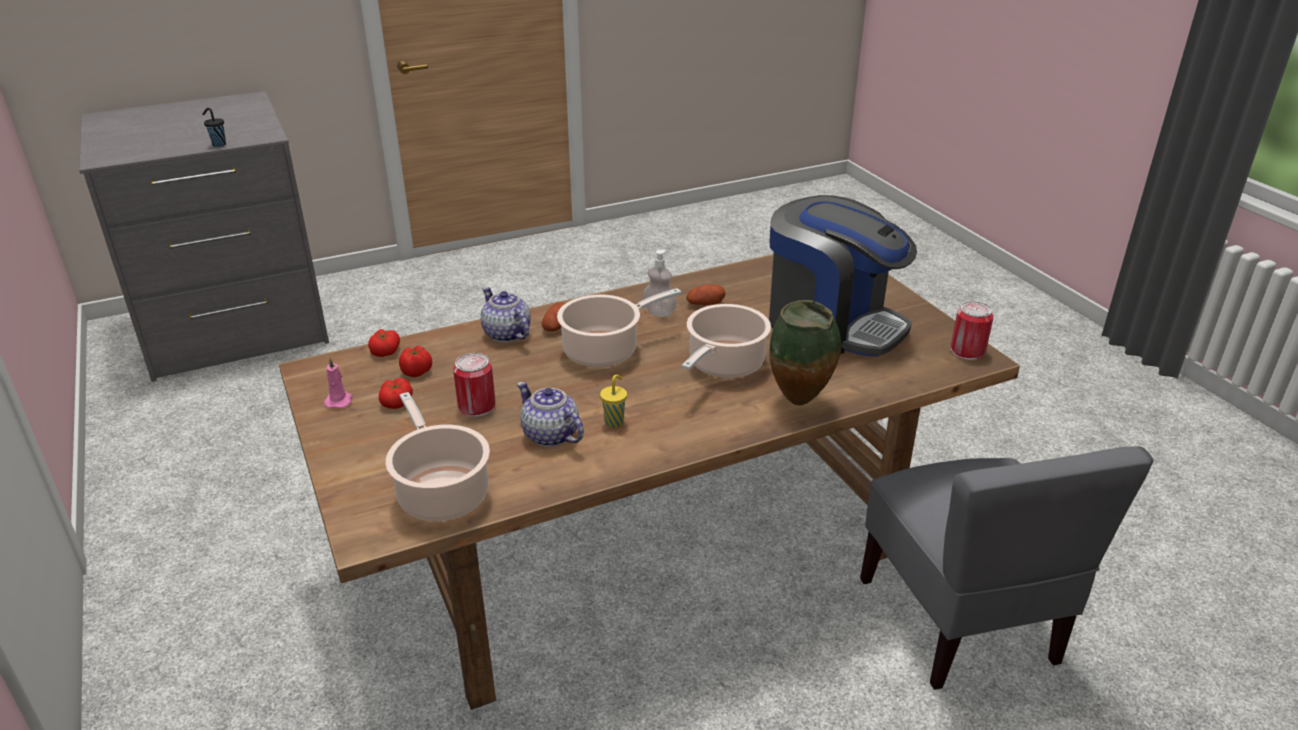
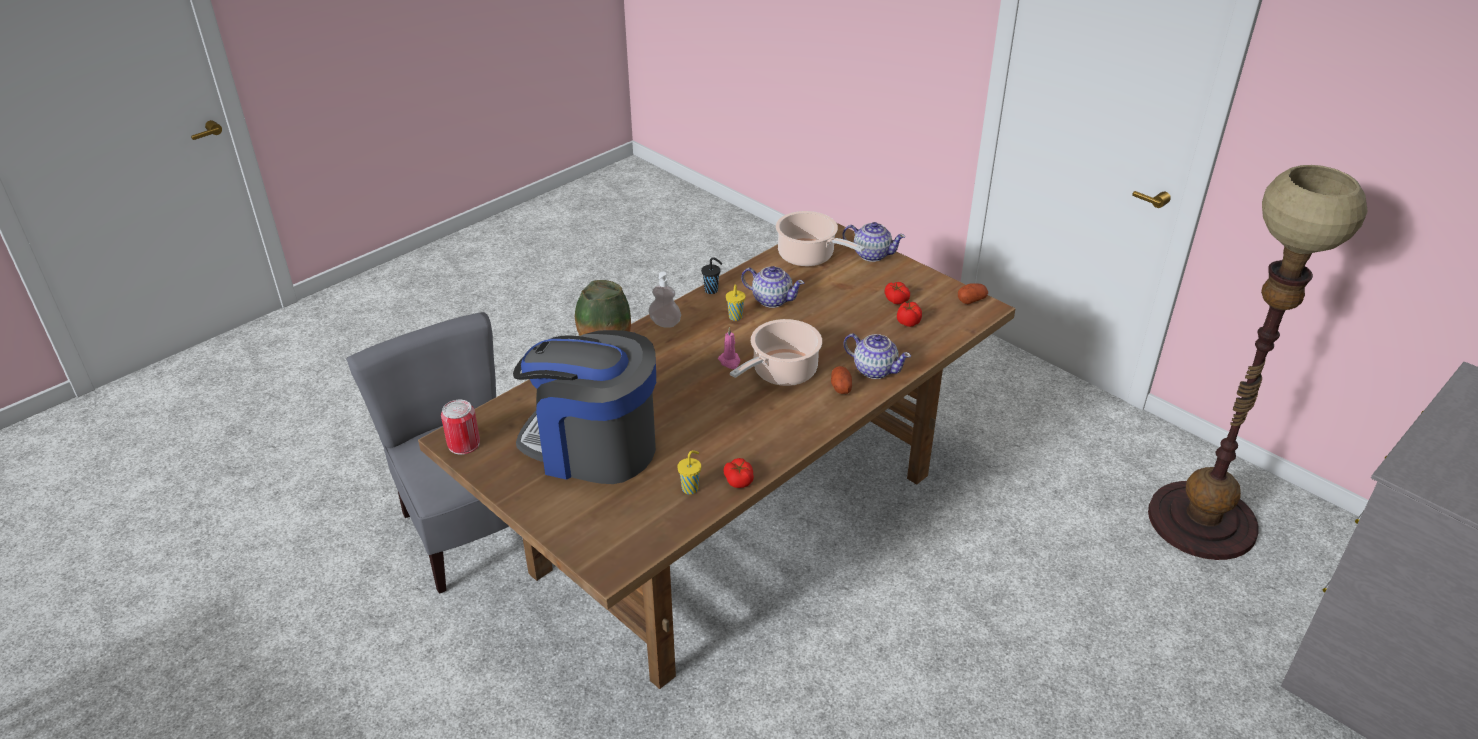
camera: 160 degrees right, 5 degrees up
(213, 441) = (1202, 521): none -> floor lamp
(218, 145) = (1422, 439): black cup -> black cup (712, 290)
(339, 401) = (935, 291): pink candle -> pink candle (730, 361)
(351, 474) = (871, 254): none -> teapot
(385, 351) = (952, 333): tomato -> tomato (739, 480)
(477, 406) = (839, 307): can -> none
(659, 312) = (761, 424): soap dispenser -> soap dispenser (665, 323)
(705, 304) = (723, 445): potato -> potato (971, 300)
(723, 365) = (677, 380): cooking pot -> none
(749, 282) = (691, 488): none -> yellow cup

